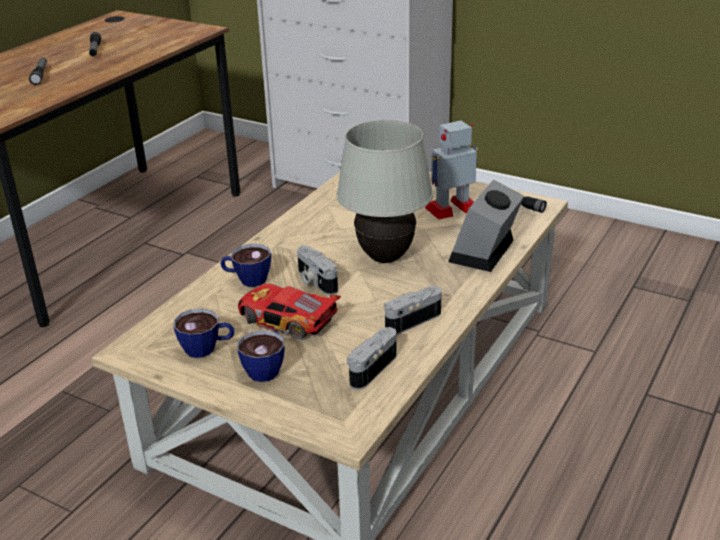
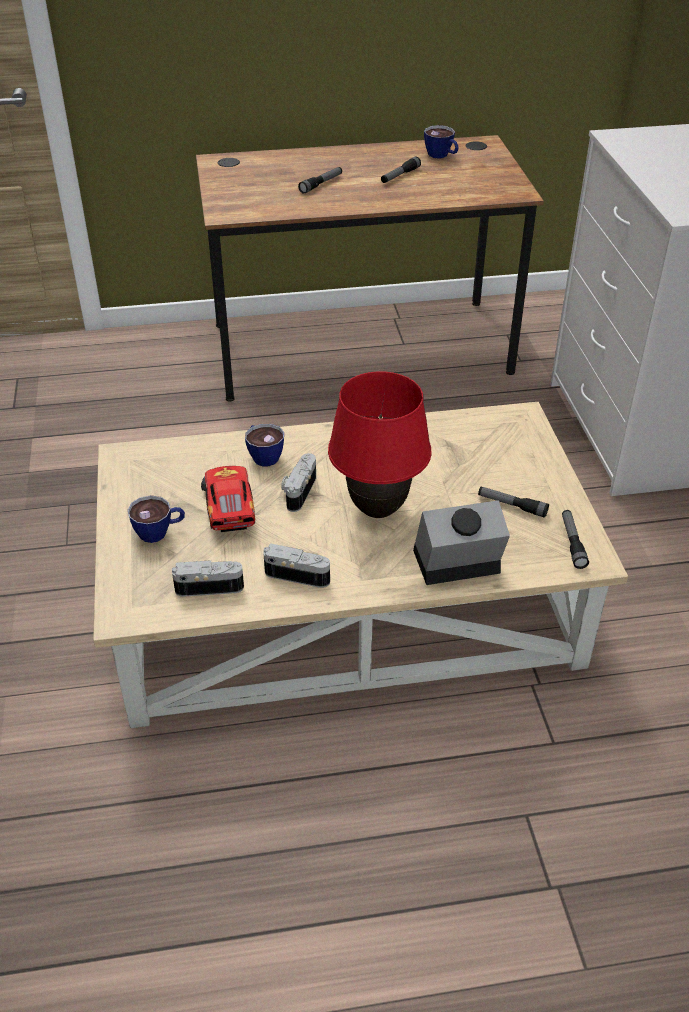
camera: 50 degrees right, 10 degrees up
(207, 348) = (156, 489): cup -> cup (441, 156)
(385, 258) = (377, 510): white table lamp -> red table lamp
(452, 208) = (512, 506): toy robot -> flashlight

